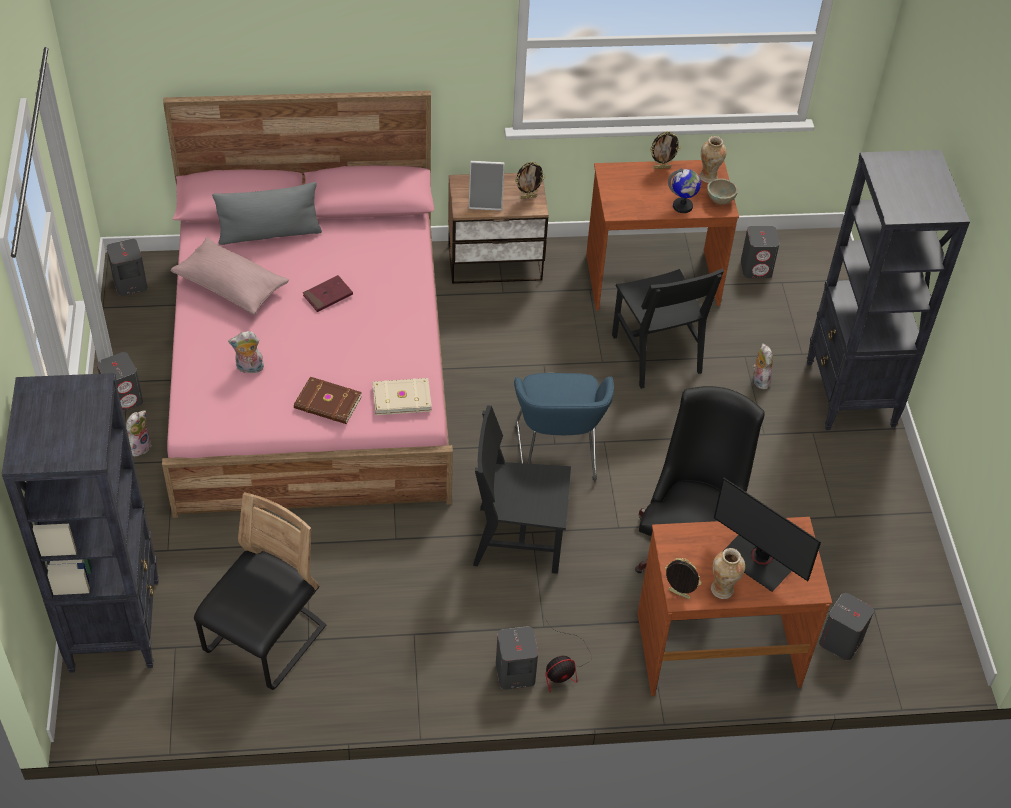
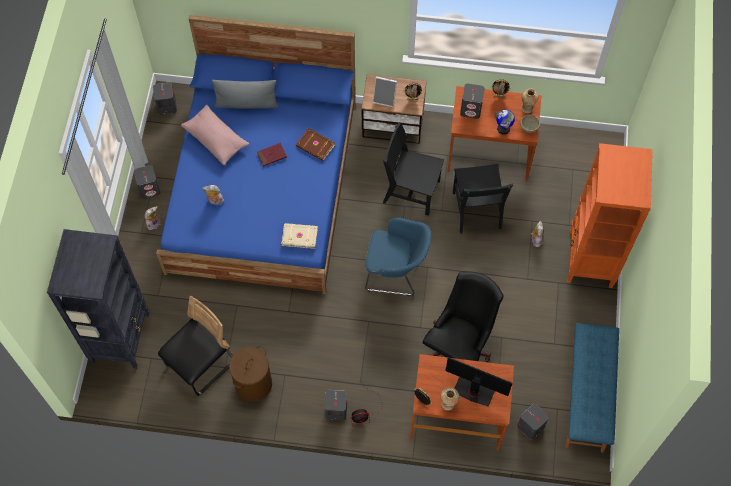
camera: 15 degrees right, 15 degrees up
(312, 369) = (263, 186): pink bed -> blue bed
(328, 404) = (255, 233): brown book -> brown book (315, 146)
(363, 657) = (253, 384): none -> brown laundry basket
(518, 539) = (359, 324): black chair -> black chair (411, 191)
(557, 457) = (396, 273): blue armchair -> blue armchair turned 90 degrees counterclockwise
(756, 268) = (559, 156): grey speaker -> grey speaker (471, 109)
(758, 560) = (474, 389): monitor -> monitor turned 150 degrees clockwise
(850, 395) = (590, 260): black bookcase -> orange bookcase
(914, 580) = (588, 395): none -> blue bench

